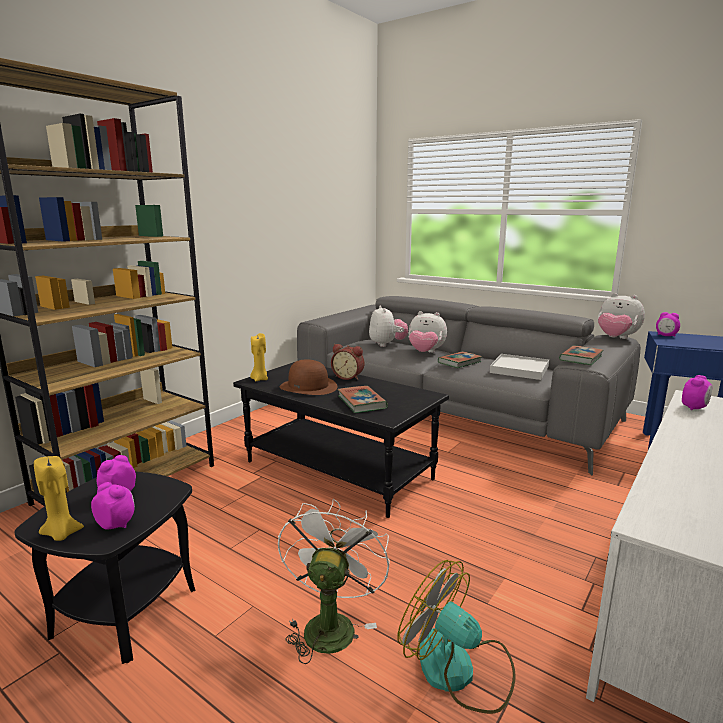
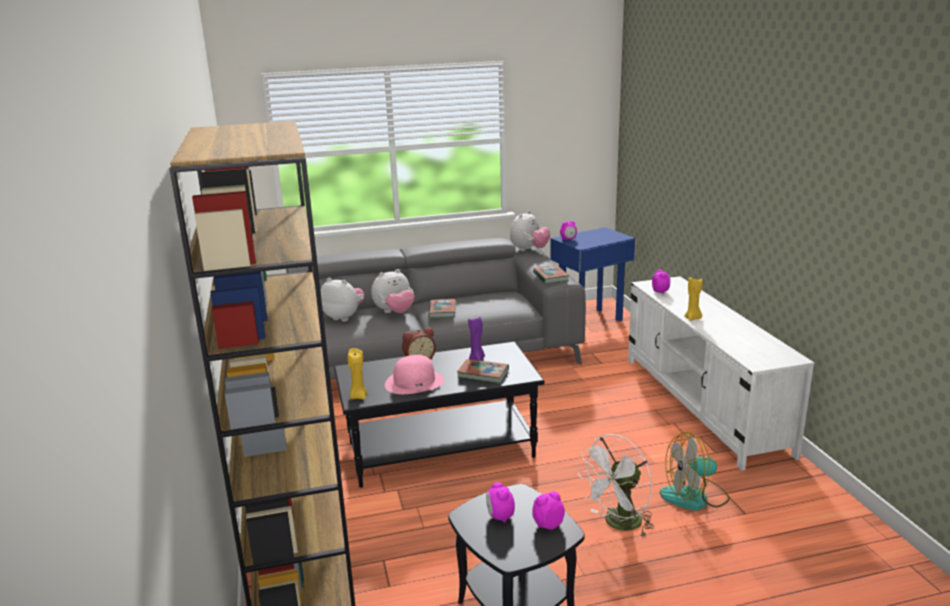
camera: 50 degrees left, 5 degrees up
(61, 534) = (537, 550): yellow candle -> yellow candle (693, 318)
(308, 386) = (414, 382): brown hat -> pink hat
(330, 624) = (618, 524): white fan -> white fan turned 90 degrees counterclockwise
(386, 392) = (477, 359): none -> purple candle
(519, 369) = (492, 300): white tray -> none
(616, 338) = (529, 250): plush toy -> plush toy turned 45 degrees counterclockwise

